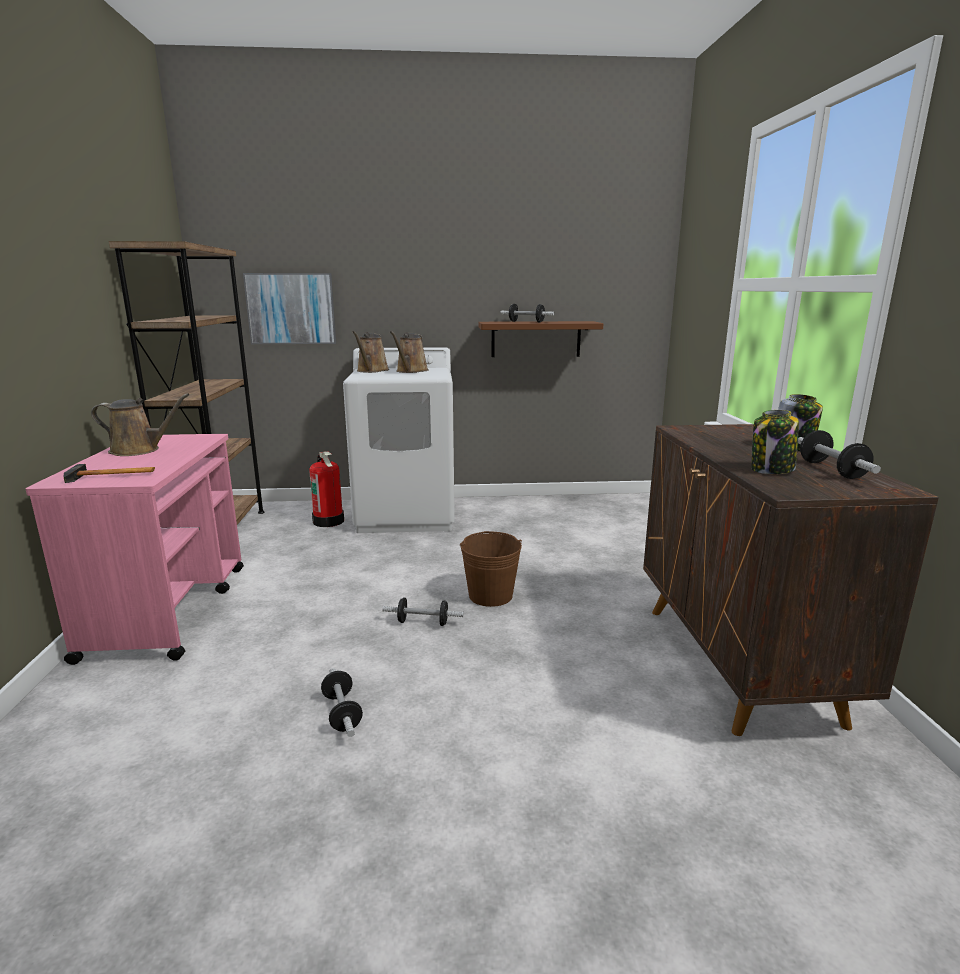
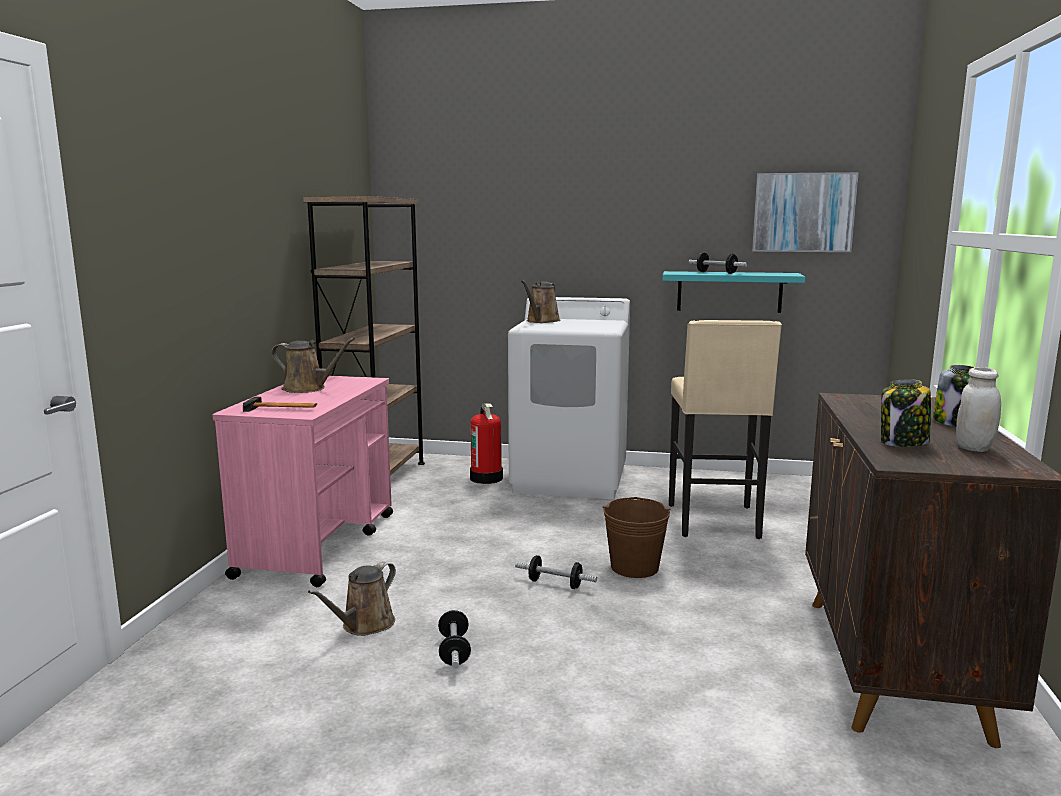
camera: 15 degrees right, 5 degrees down
(291, 309) = (468, 255): picture -> picture (803, 212)
(411, 371) = (582, 323): brown watering can -> brown watering can (364, 625)
(536, 339) = (729, 291): brown shelf -> turquoise shelf
(545, 543) = (715, 522): none -> beige stool
(831, 470) = (974, 448): dumbbell -> white jar

